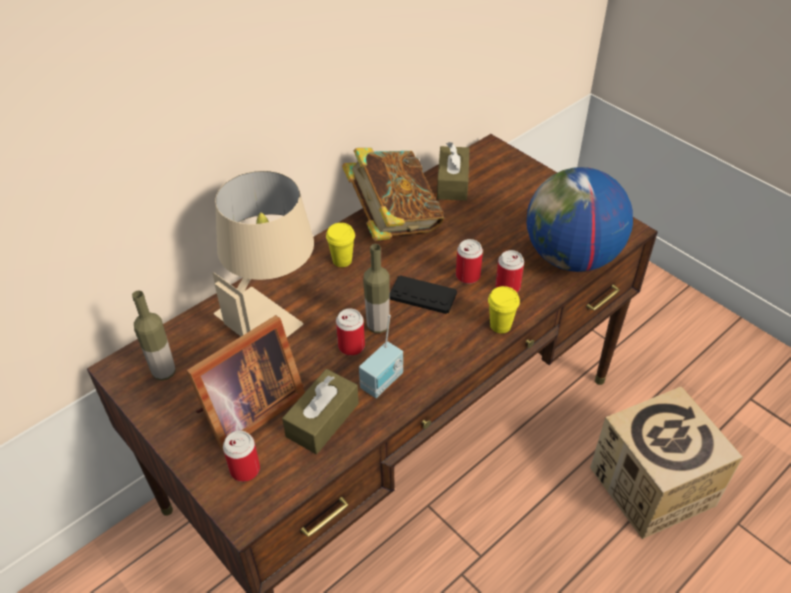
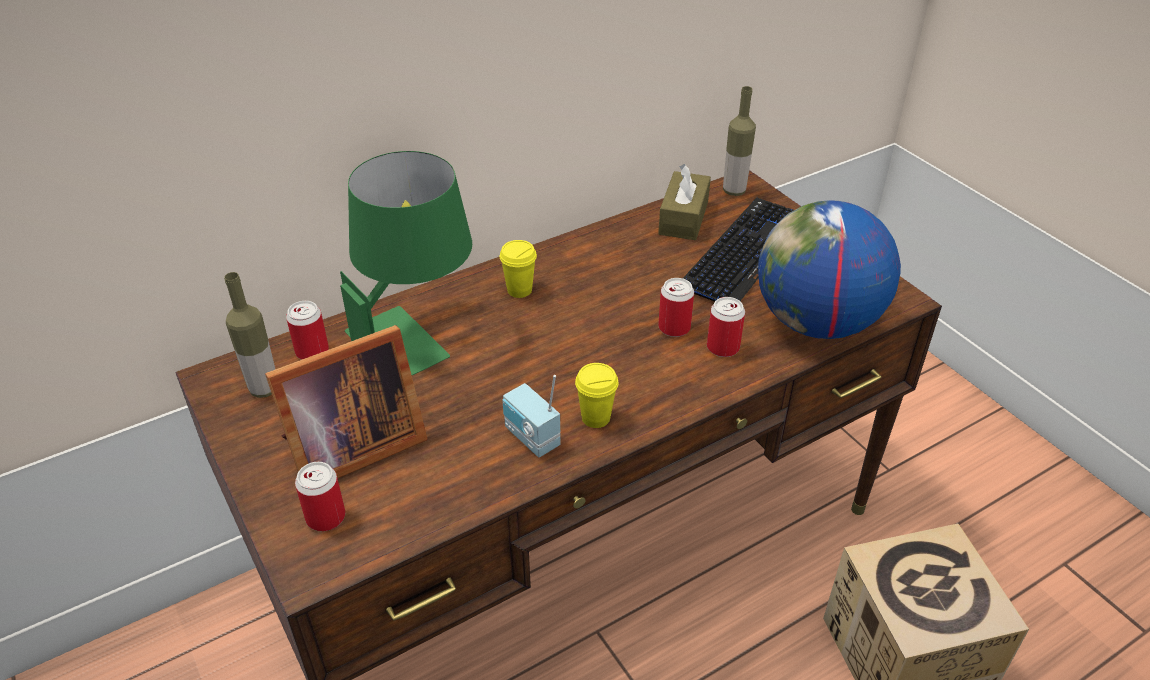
camera: 10 degrees right, 5 degrees down
(271, 308) = (415, 333): beige table lamp -> green table lamp
(322, 420) = (440, 472): brown tissue box -> none
(351, 346) = (502, 390): can -> can (312, 351)
(378, 326) = (542, 371): bottle -> bottle (734, 191)
(383, 382) = (530, 438): radio -> radio turned 90 degrees clockwise
(393, 221) = (596, 253): book -> none
(422, 295) = (609, 343): black game controller -> none
(500, 325) = (701, 392): yellow cup -> yellow cup (596, 418)
(504, 207) = (743, 253): none -> keyboard

